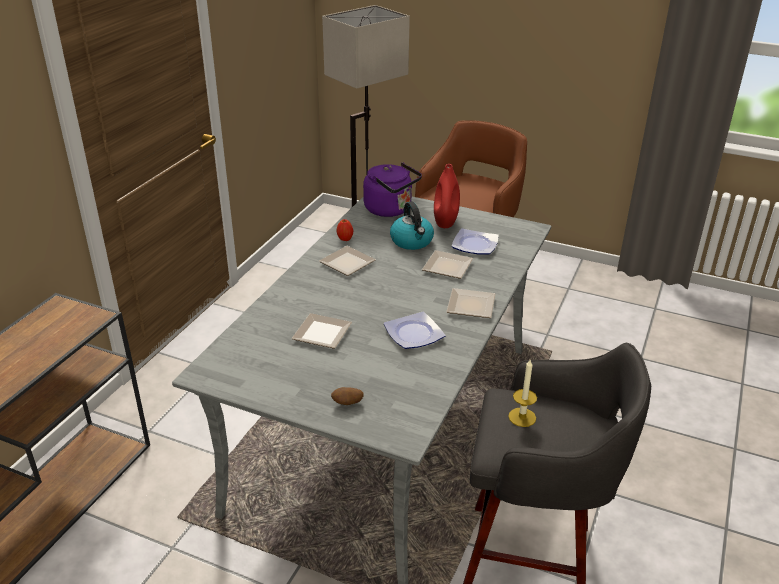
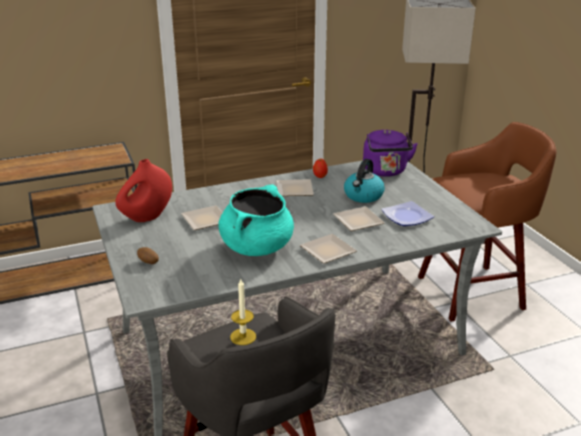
camera: 45 degrees right, 5 degrees down
(412, 334) = (257, 247): plate -> turquoise cooking pot
(445, 222) = (412, 194): red vase -> red vase (147, 217)

